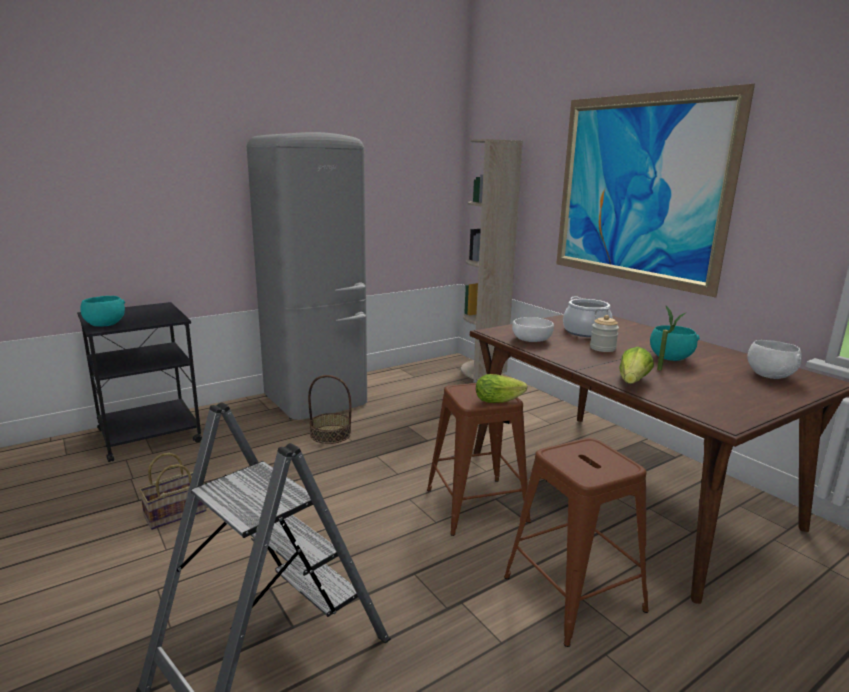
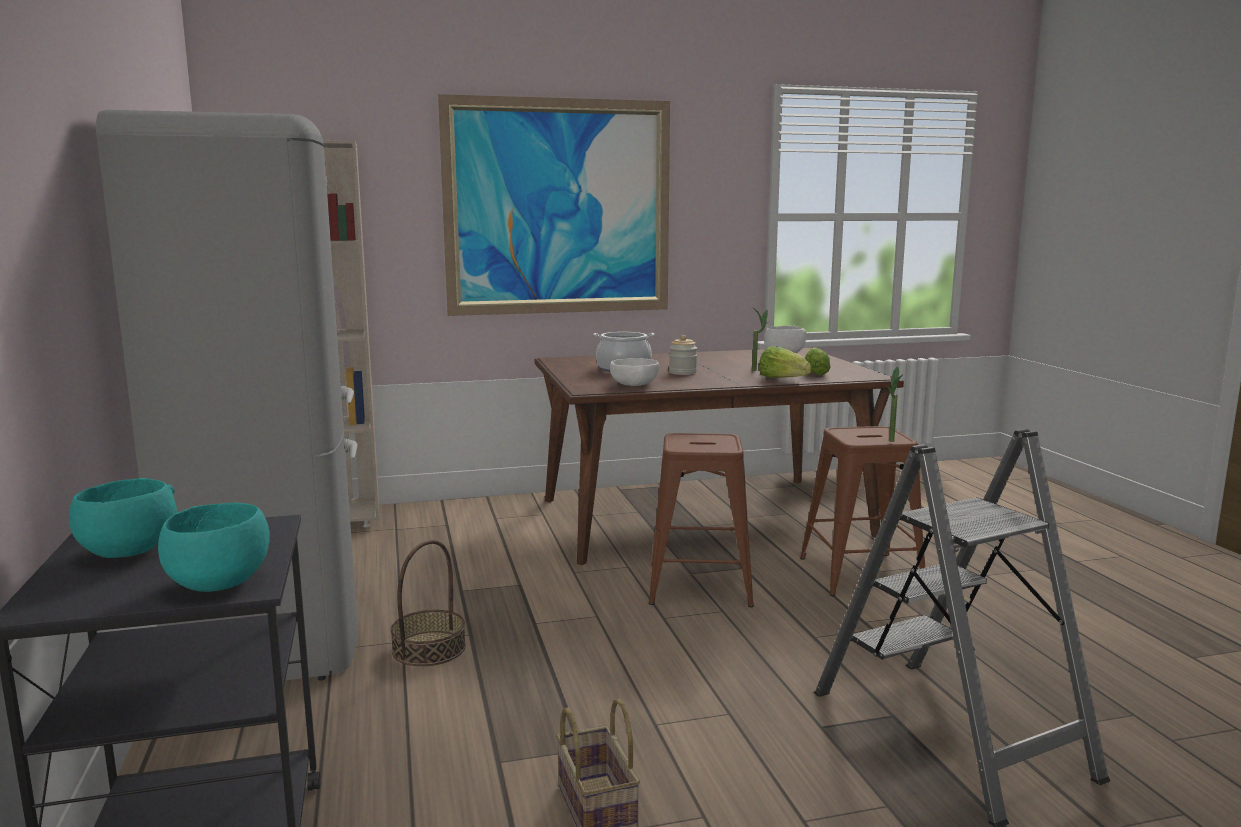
camera: 70 degrees left, 5 degrees down
(501, 400) = (725, 438): lettuce -> lettuce (815, 372)
(568, 472) = (892, 442): none -> potted plant
(669, 358) = (726, 364): turquoise bowl -> turquoise bowl (126, 552)

